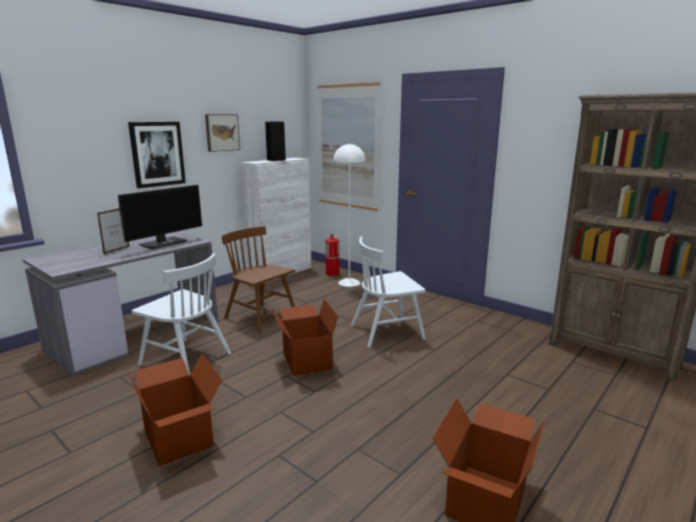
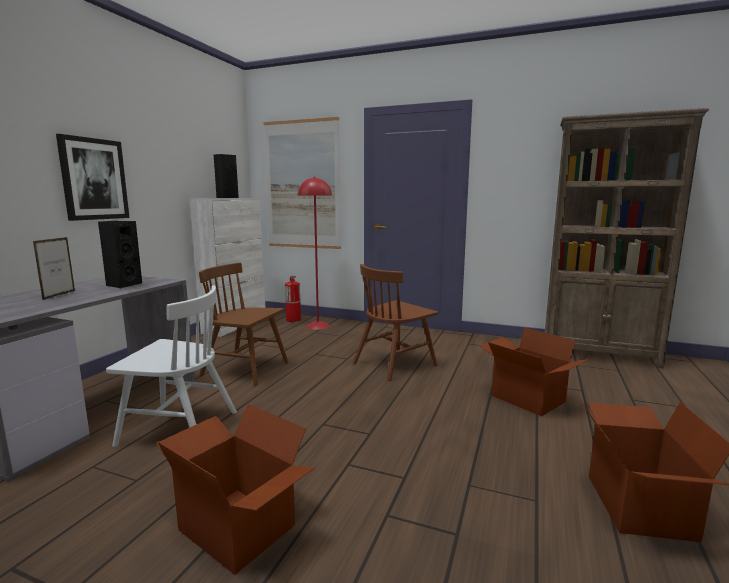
camera: 20 degrees left, 5 degrees down
(164, 243) = (123, 285): monitor -> black speaker
(221, 132) = (167, 162): picture -> none
(306, 361) = (333, 405): cardboard box -> cardboard box (527, 399)
(349, 282) = (318, 326): white floor lamp -> red floor lamp
(387, 332) = (394, 364): white chair -> brown chair

